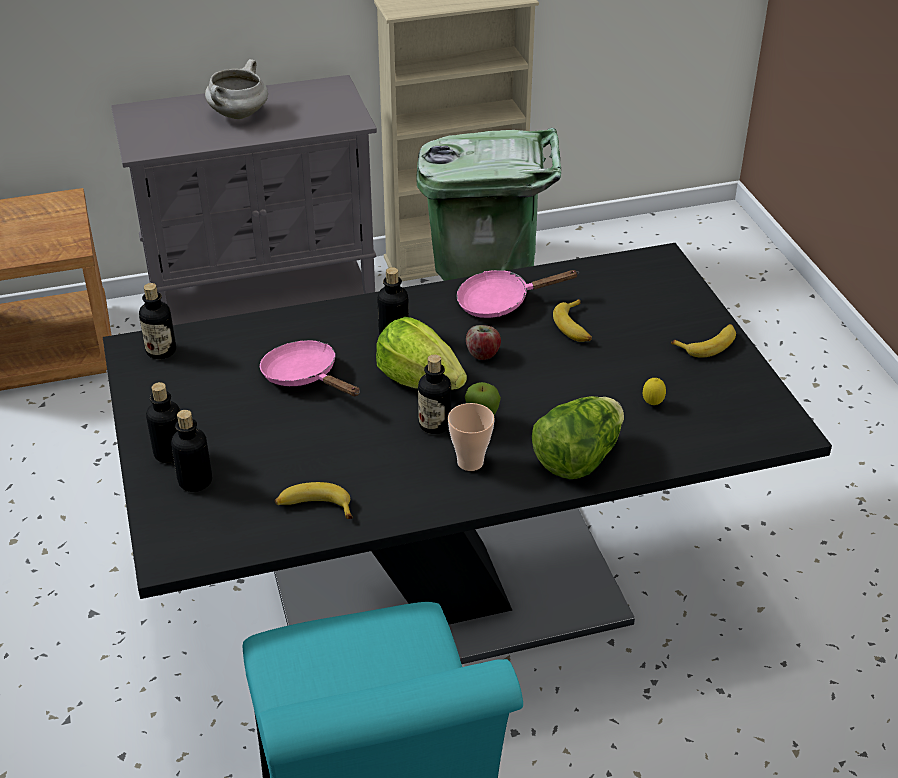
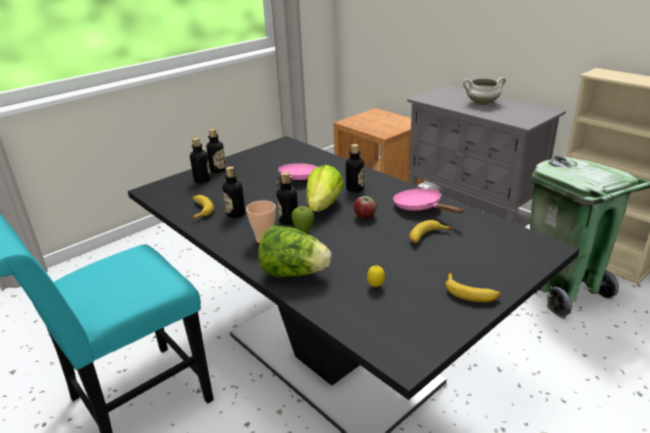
camera: 65 degrees right, 10 degrees down
(161, 351) = (287, 147): bottle -> bottle (235, 213)

